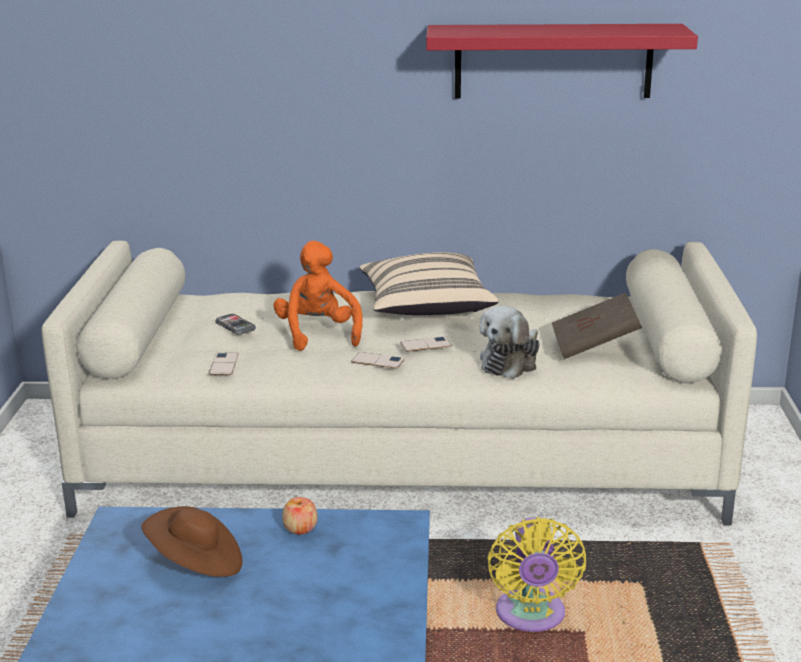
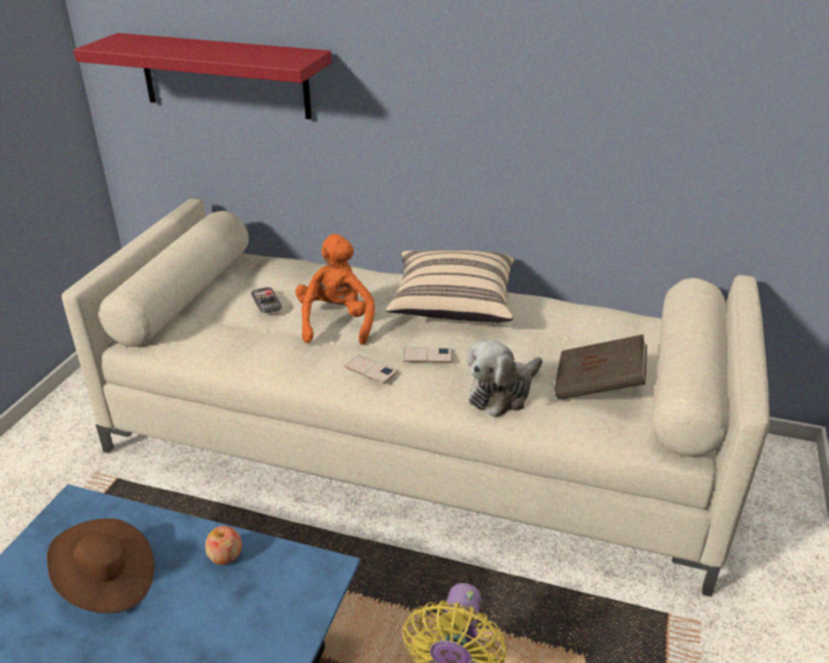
camera: 15 degrees right, 10 degrees up
(224, 364) = (230, 348): phone -> none
(553, 61) = (614, 66): red shelf -> red shelf (224, 76)

